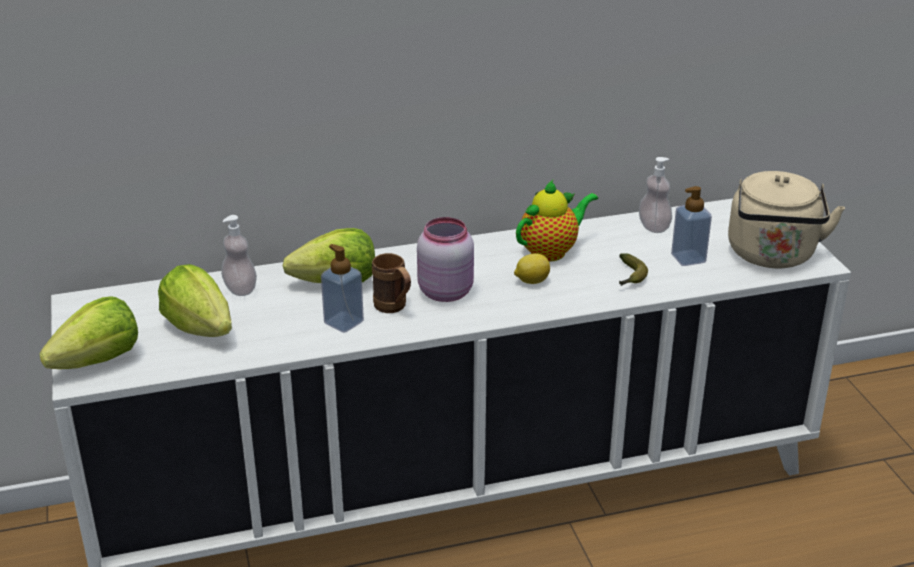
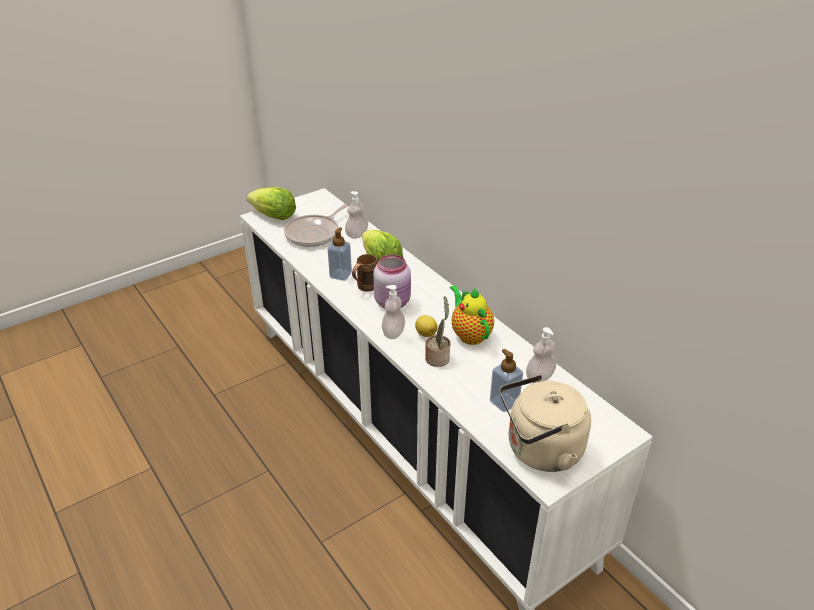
camera: 70 degrees right, 5 degrees up
(200, 327) = (314, 234): lettuce -> frying pan
(516, 304) = (393, 333): none -> soap dispenser
(551, 251) = (470, 334): teapot -> teapot turned 150 degrees counterclockwise
(586, 282) = (438, 357): none -> potted plant
(629, 277) = (458, 376): banana -> none

